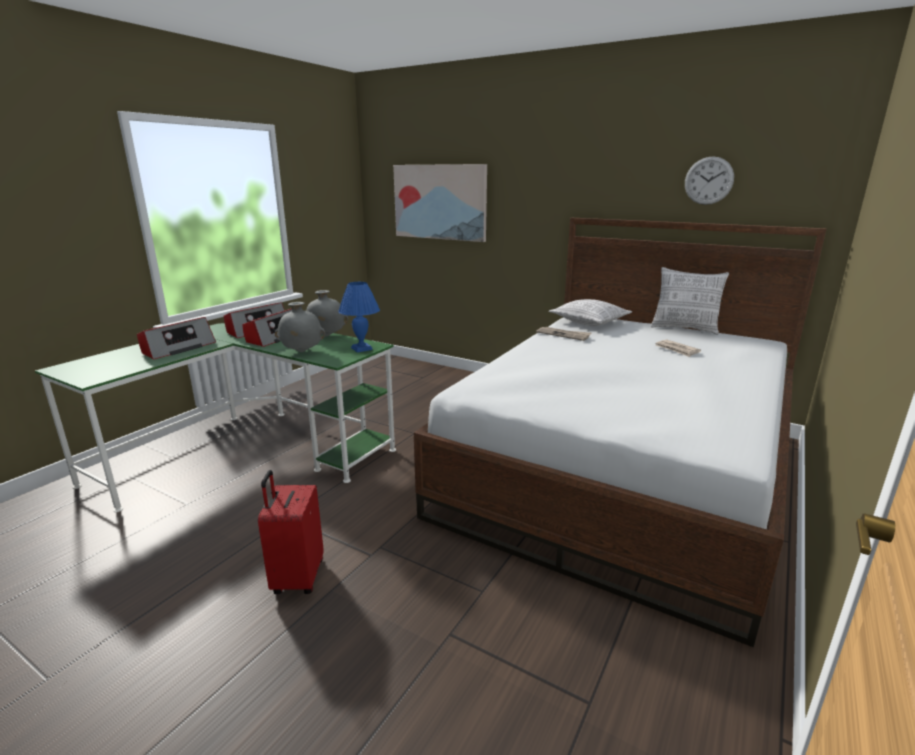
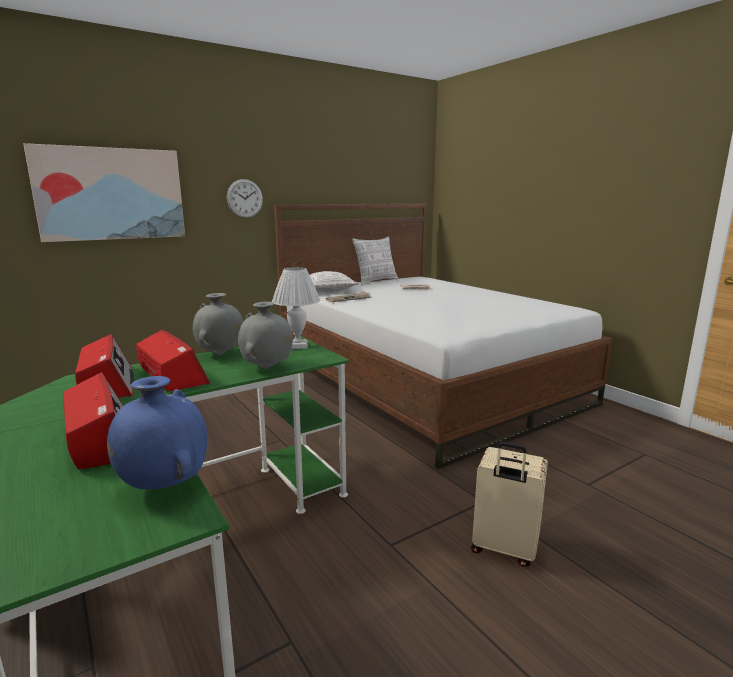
camera: 65 degrees left, 5 degrees down
(123, 370) = (164, 485): none -> blue vase
(297, 578) = (503, 549): red suitcase -> beige suitcase
(361, 349) = (297, 346): blue table lamp -> white table lamp
(708, 180) = (364, 173): wall clock -> wall clock (245, 198)

